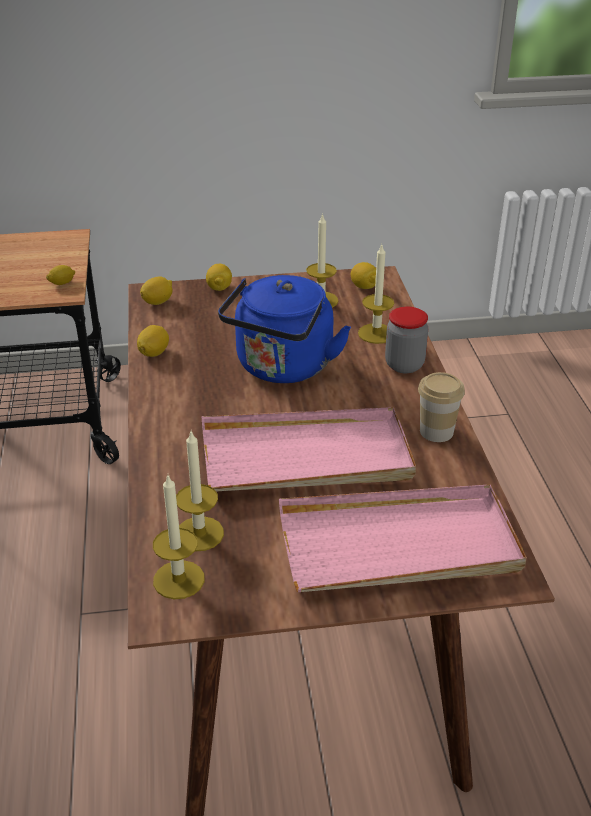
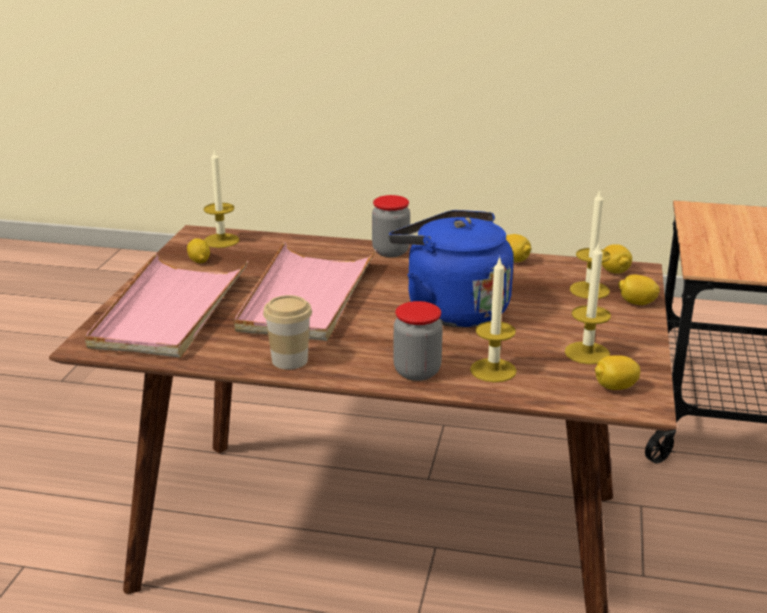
camera: 110 degrees right, 10 degrees down
(62, 283) = (725, 268): lemon -> lemon (199, 260)
(160, 430) = (390, 251): none -> jar
(199, 534) = (257, 251): candle -> candle (589, 290)

